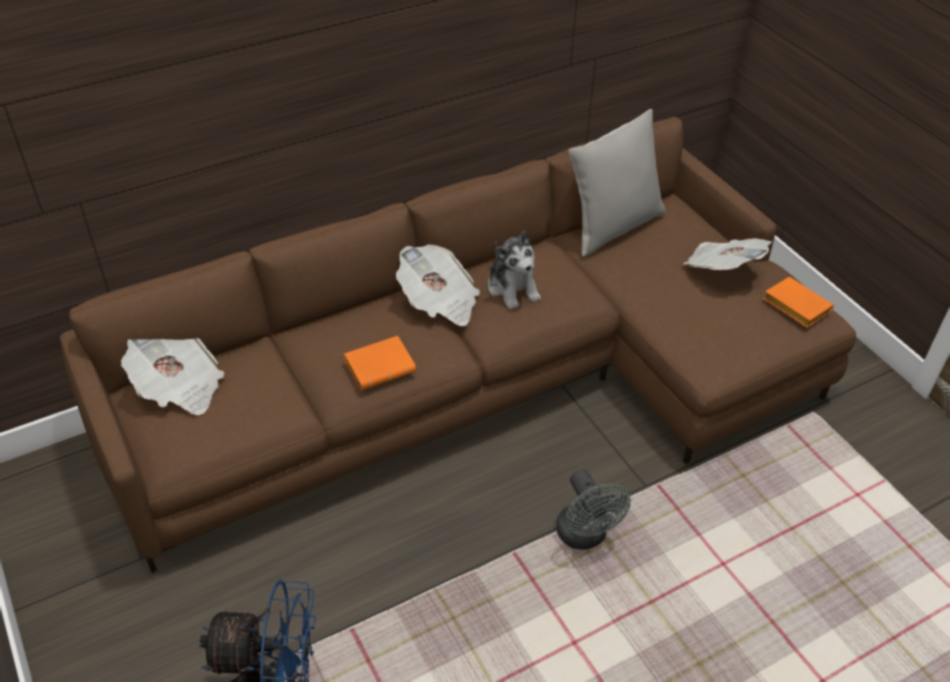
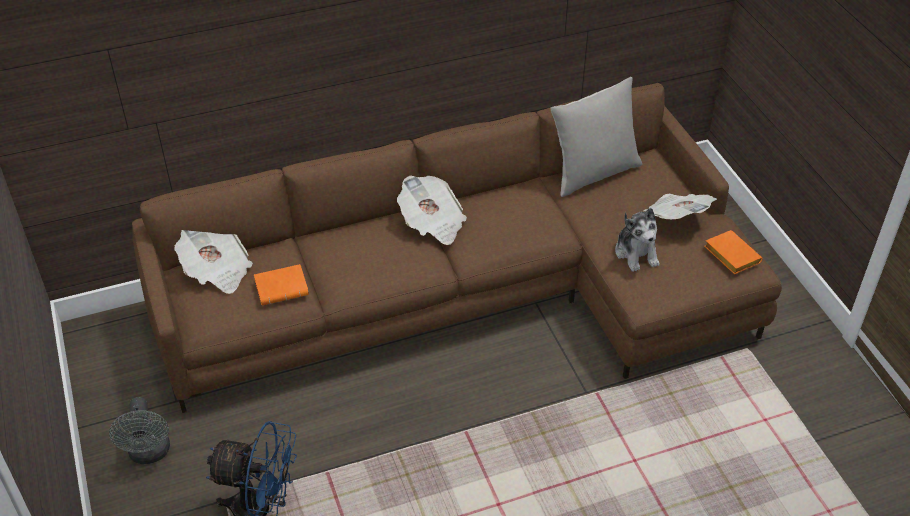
camera: 10 degrees right, 0 degrees up
(381, 366) = (375, 270): orange book -> orange book (283, 287)
(513, 288) = (495, 218): plush toy -> plush toy (636, 253)
(585, 536) = (526, 426): grey fan -> grey fan (149, 454)

